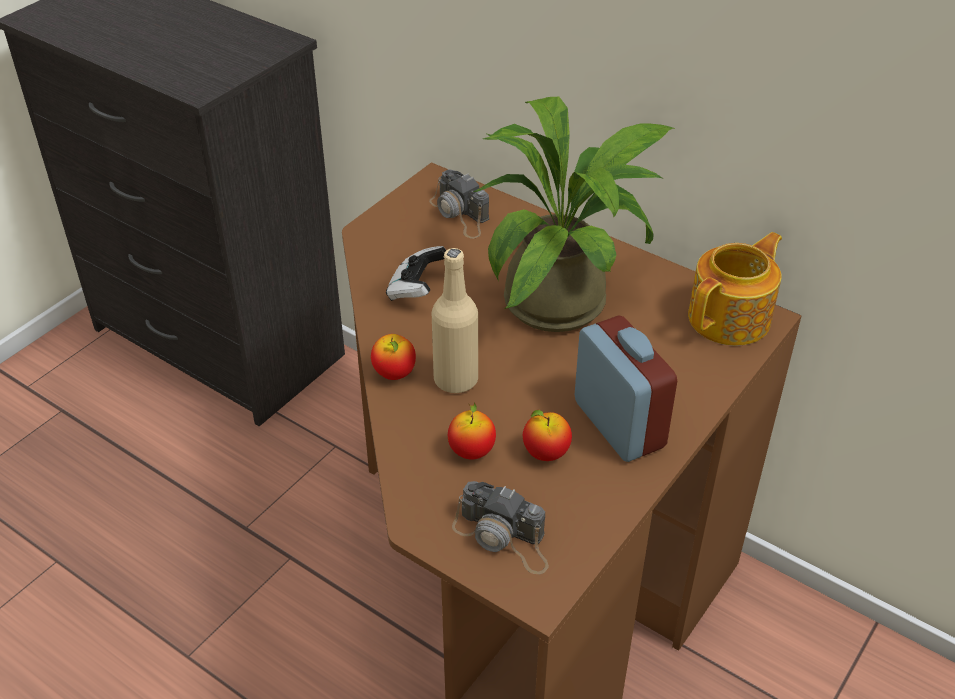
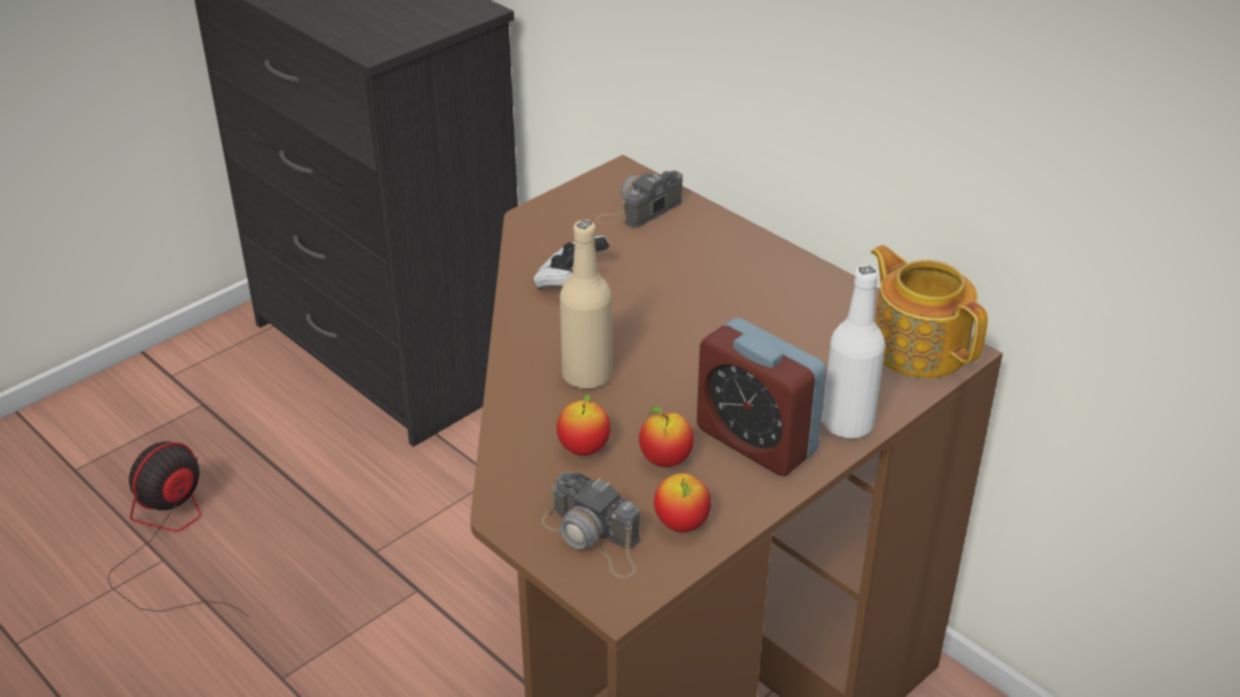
camera: 10 degrees right, 5 degrees down
(59, 541) = (170, 540): none -> fan
(394, 374) = (521, 362): apple -> apple (681, 524)
(460, 214) = (639, 210): camera -> camera turned 75 degrees clockwise
(567, 300) = (734, 309): potted plant -> none
(619, 424) = (756, 441): alarm clock -> alarm clock turned 150 degrees clockwise
(692, 398) = (847, 424): none -> white bottle
(731, 318) = (918, 347): teapot -> teapot turned 90 degrees counterclockwise

